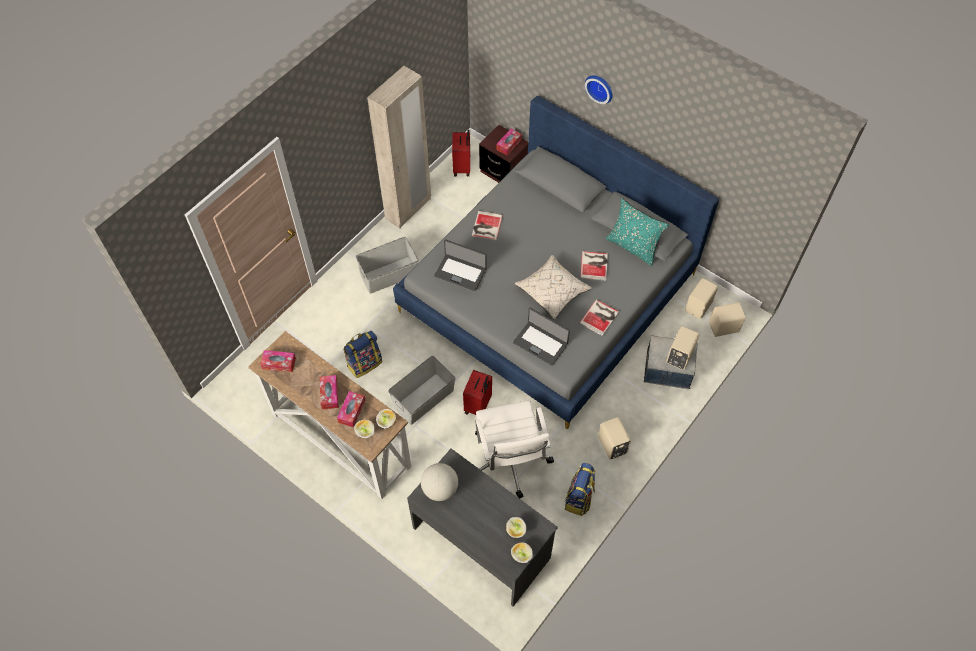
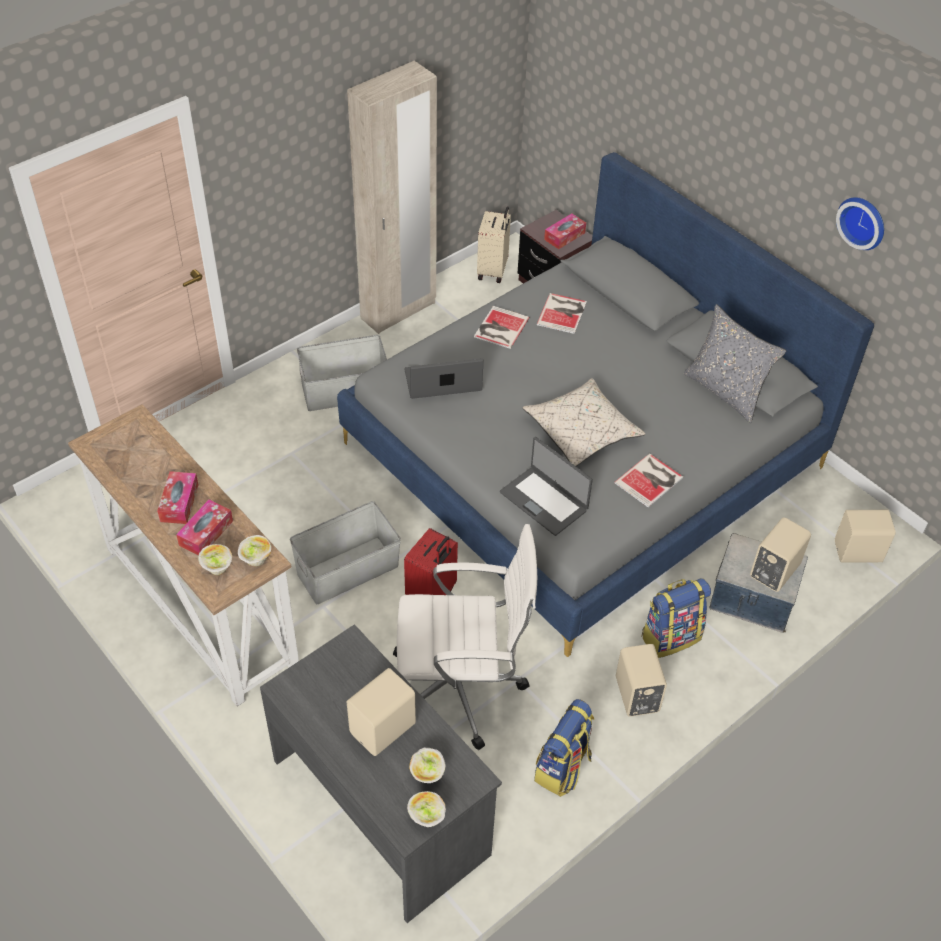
camera: 10 degrees right, 10 degrees down
(279, 363) = (116, 446): tissue box -> none
(364, 363) = (271, 504): backpack -> backpack (670, 636)
(440, 488) = (318, 683): globe -> none
(460, 272) = (443, 382): laptop -> laptop turned 135 degrees clockwise
(462, 167) = (493, 271): red suitcase -> beige suitcase
(509, 461) = (460, 688): white office chair -> white office chair turned 90 degrees counterclockwise
(594, 265) = (658, 406): book -> book (563, 313)
(600, 87) = (707, 131): wall clock -> wall clock (863, 221)
(633, 246) = (726, 391): turquoise pillow -> grey pillow
(699, 307) = (822, 515): beige speaker -> beige speaker (384, 729)

